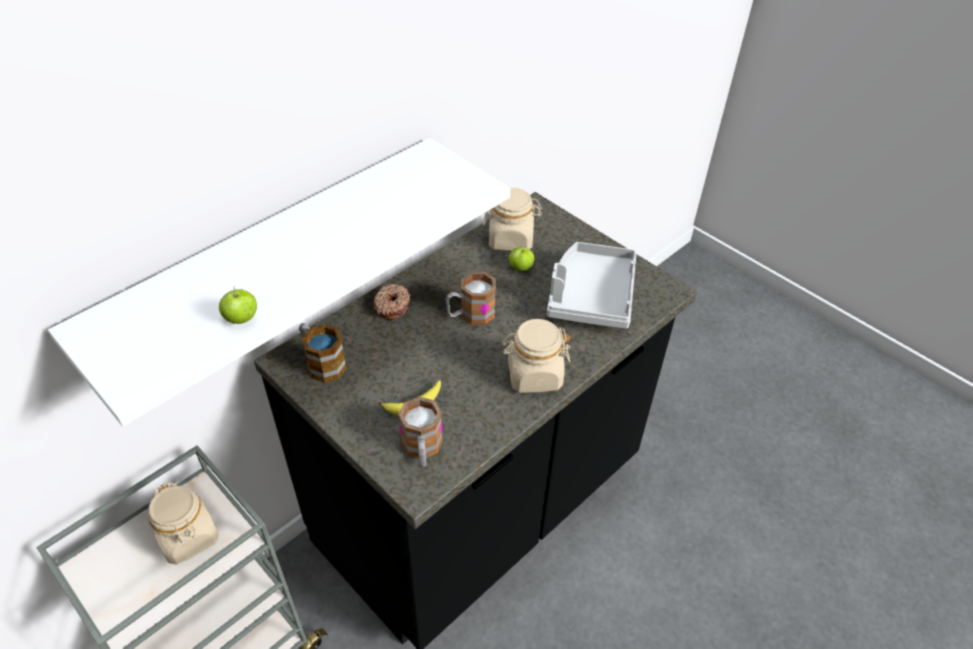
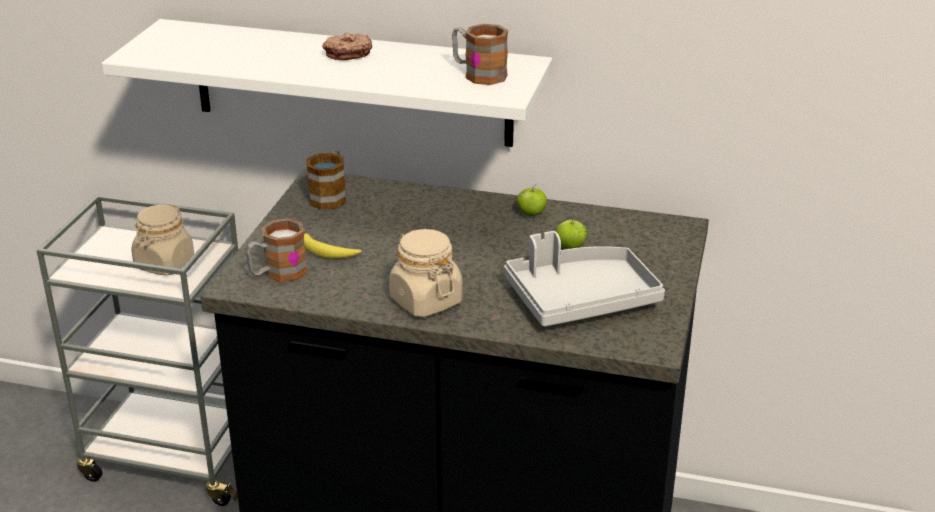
camera: 60 degrees right, 15 degrees down
(241, 319) = (228, 64): apple -> apple (531, 214)
(391, 306) = (434, 201): donut -> donut (347, 53)
(470, 314) = (469, 242): mug -> mug (478, 74)
(511, 239) = (608, 228): beige jar -> none

